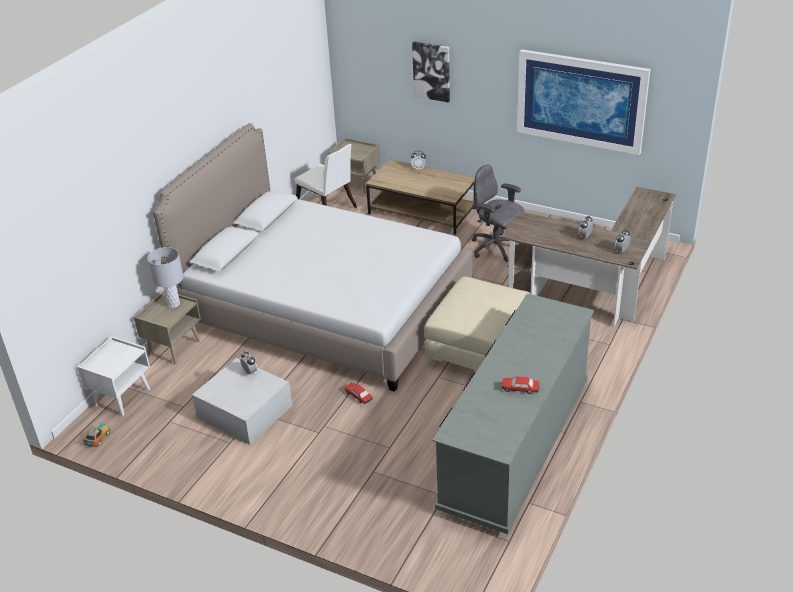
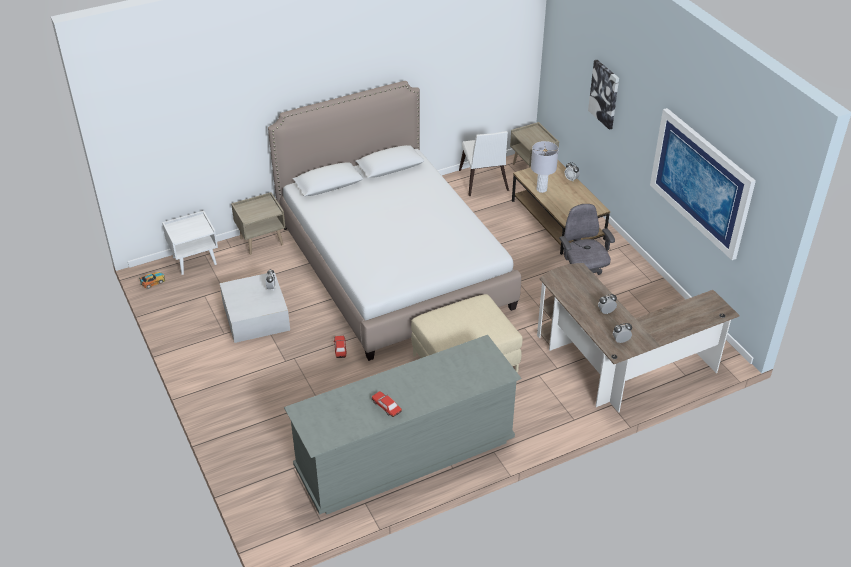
camera: 35 degrees right, 5 degrees up
(173, 304) = (267, 206): grey table lamp -> grey table lamp (541, 189)

